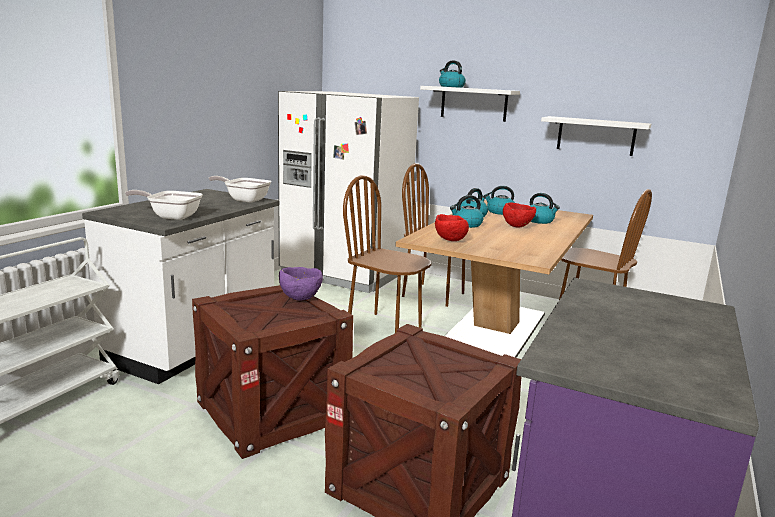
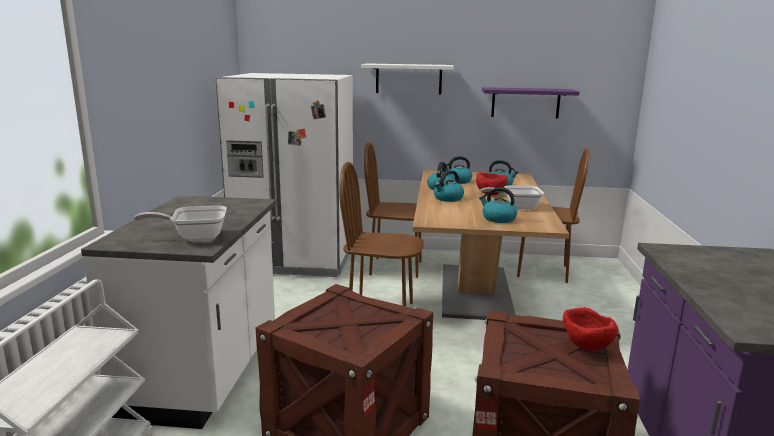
camera: 20 degrees left, 0 degrees up
(244, 199) = (240, 203): frying pan -> frying pan (517, 206)
(300, 297) = (361, 302): purple bowl -> none
(449, 240) = (457, 218): red bowl -> red bowl (585, 347)
(451, 87) = (388, 64): kettle -> kettle (498, 219)
(596, 136) = (525, 103): white shelf -> purple shelf

